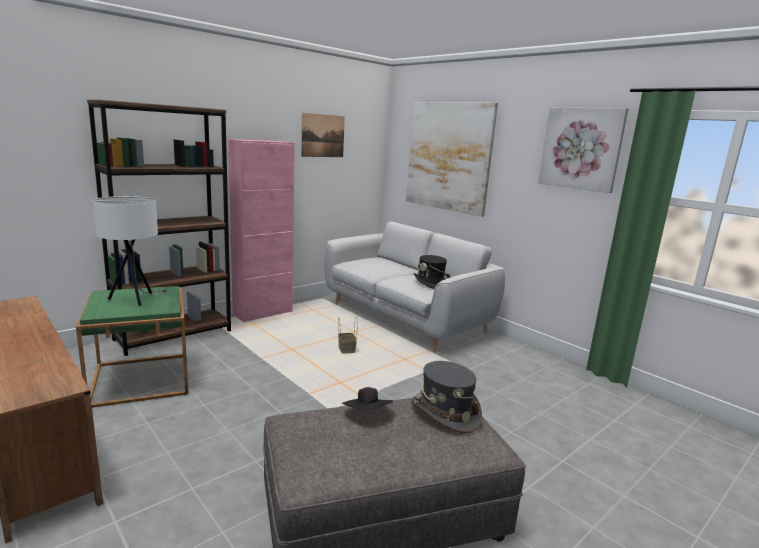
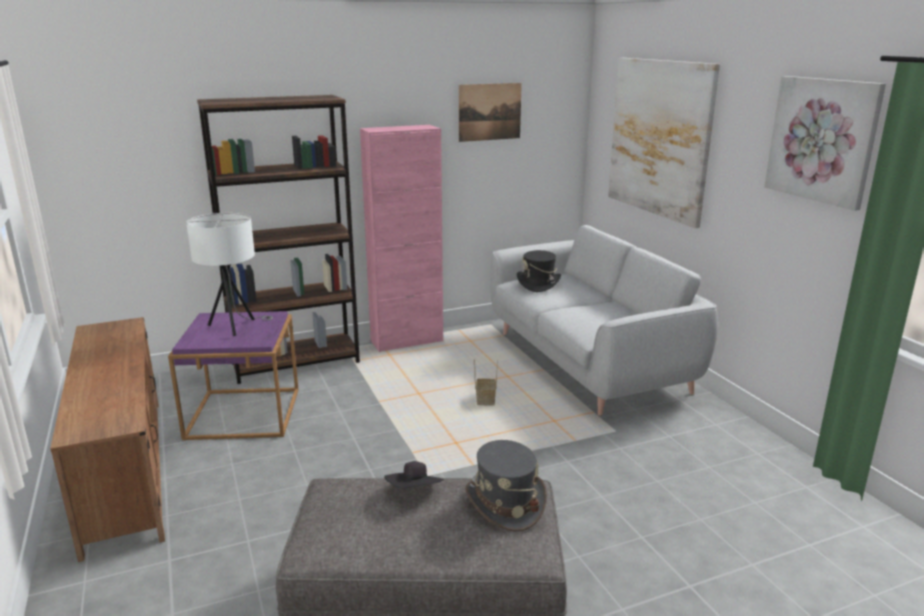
camera: 20 degrees right, 5 degrees up
(141, 379) = (244, 413): green side table -> purple side table
(431, 282) = (610, 319): black hat -> black hat (538, 283)

